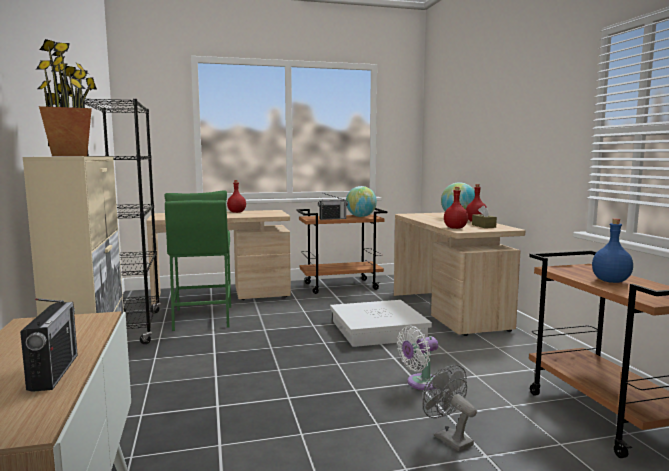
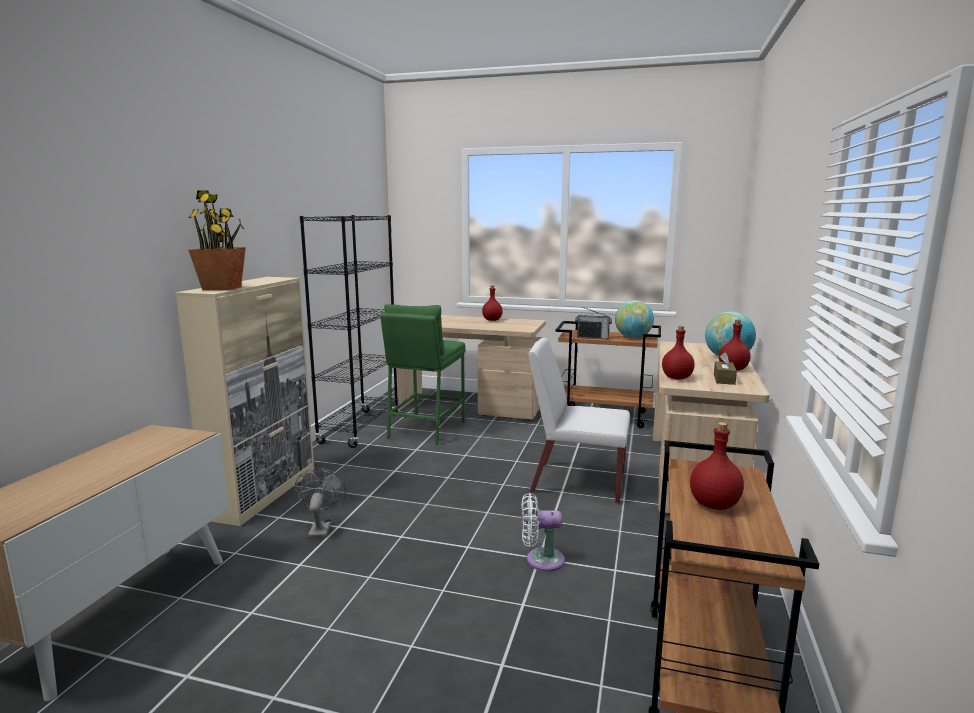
camera: 30 degrees right, 5 degrees up
(54, 372) = (89, 483): radio -> none
(377, 330) = (576, 482): white storage box -> white chair
(448, 438) = (489, 631): grey fan -> grey fan (321, 528)
(610, 281) = (713, 505): blue bottle -> red bottle

